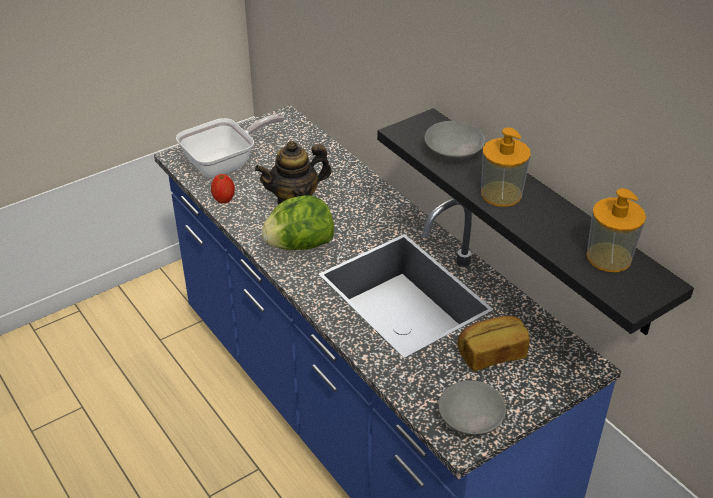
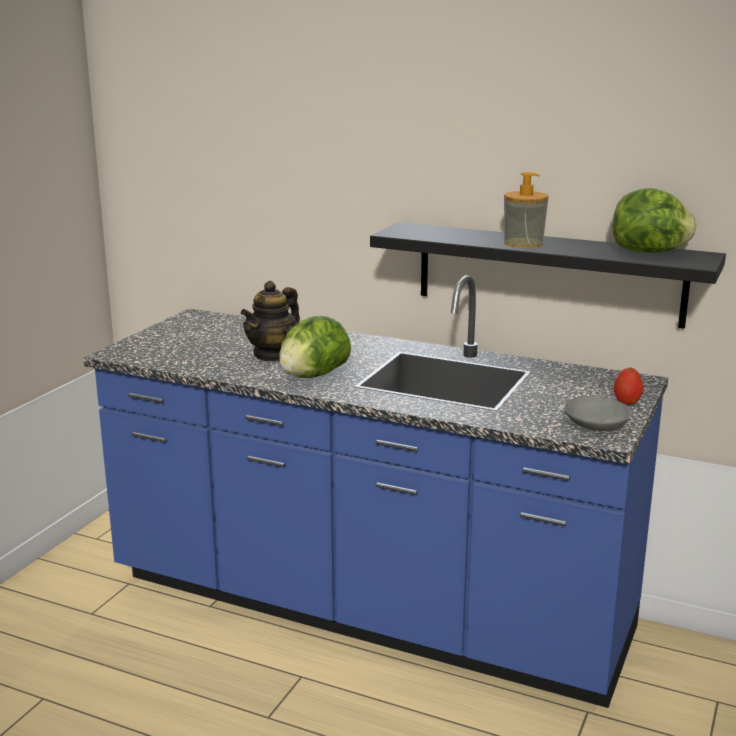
camera: 30 degrees left, 20 degrees down
(224, 199) = (199, 367): apple -> apple (627, 402)
(226, 164) = (171, 348): frying pan -> none
(454, 151) = (452, 234): grey bowl -> none
(491, 354) = (563, 392): bread -> none
(609, 257) = (649, 252): soap dispenser -> lettuce

